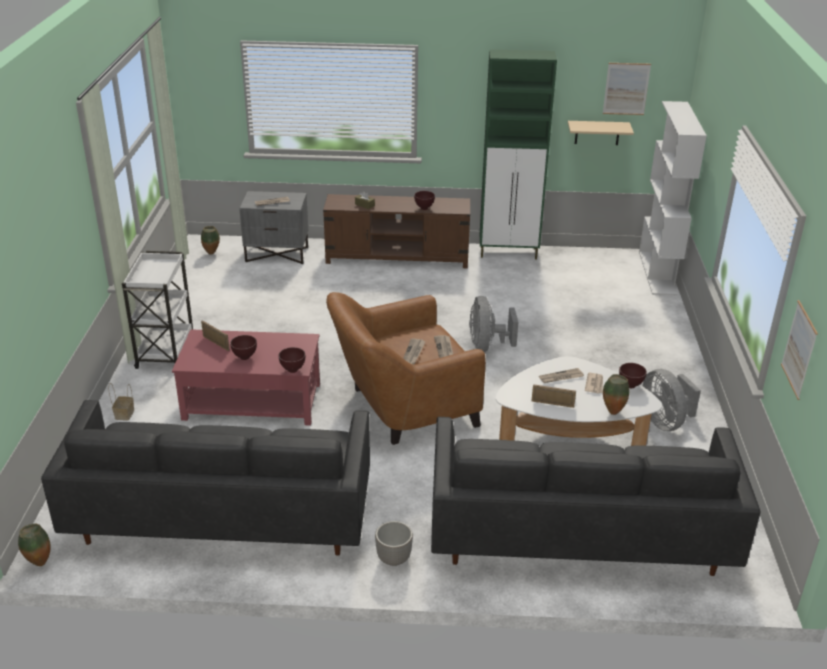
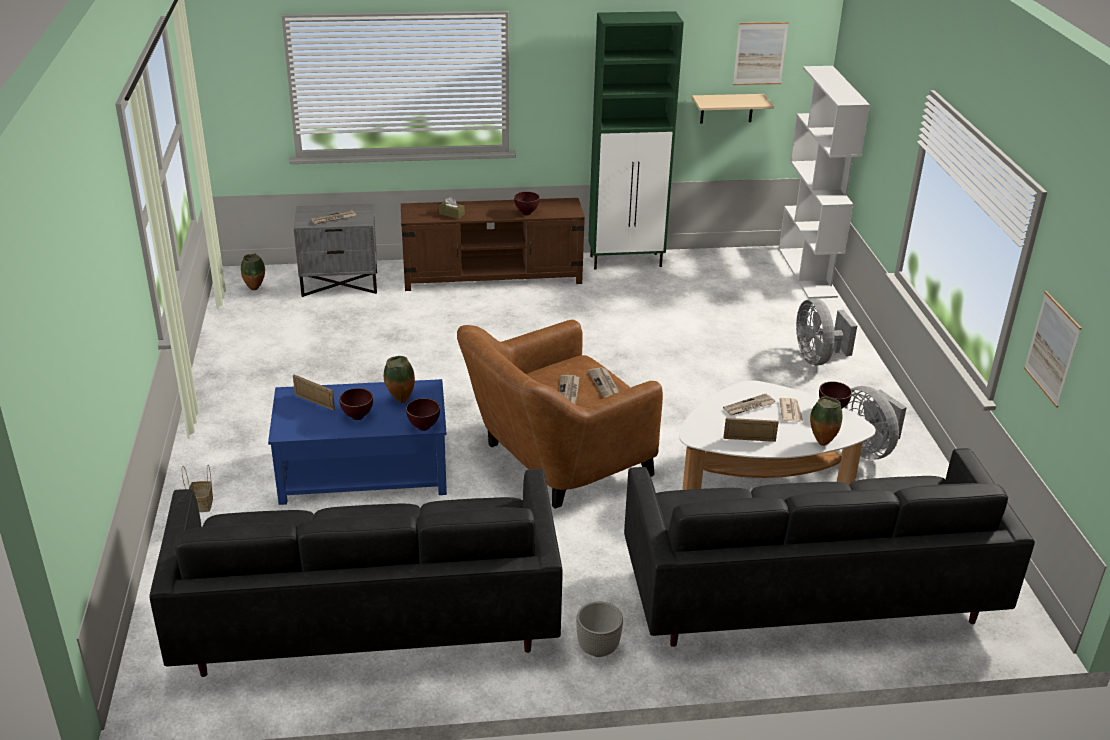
camera: 10 degrees left, 0 degrees up
(39, 563) = (145, 709): vase -> vase (400, 401)
(165, 350) = (231, 417): white cart -> none
(251, 401) = (362, 471): red coffee table -> blue coffee table
(487, 346) = (633, 377): grey fan -> grey fan (817, 358)

